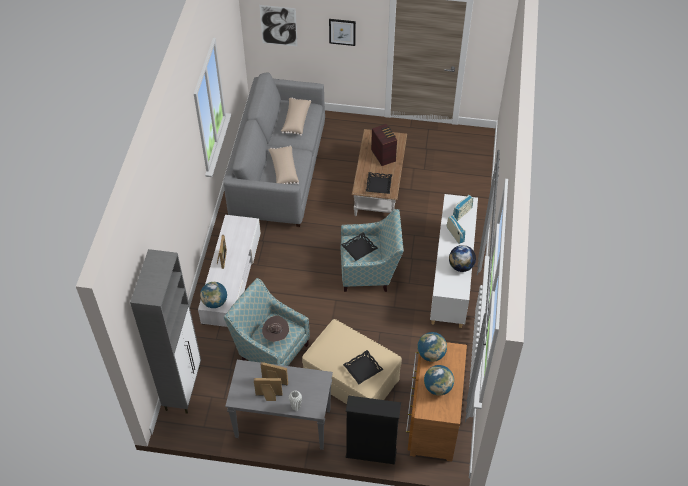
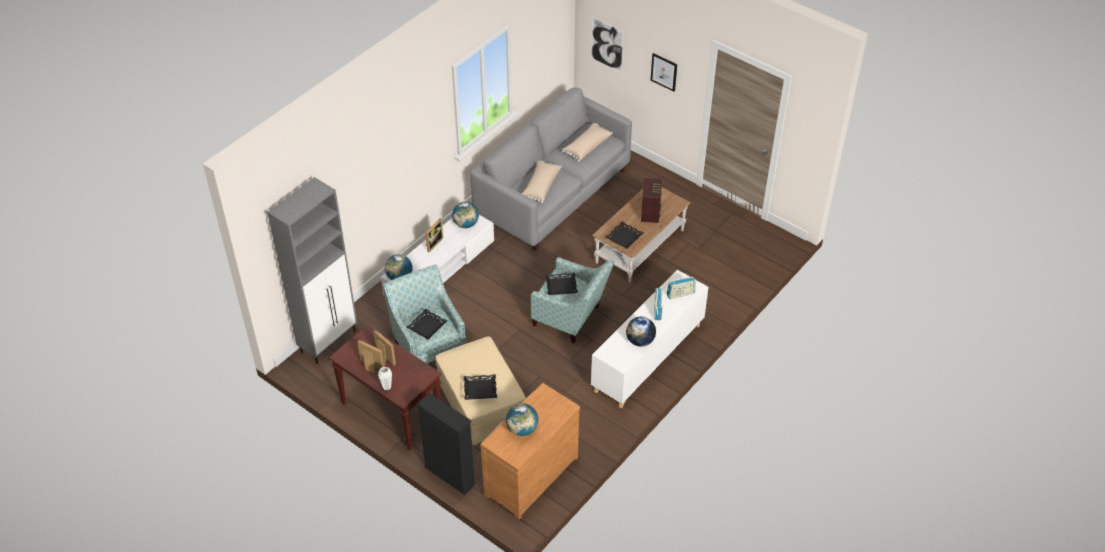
camera: 30 degrees right, 5 degrees down
(276, 335) = (427, 326): brown hat -> black tray
(282, 424) = (390, 412): grey console table -> brown console table
(431, 354) = (539, 398): globe -> globe (466, 224)

